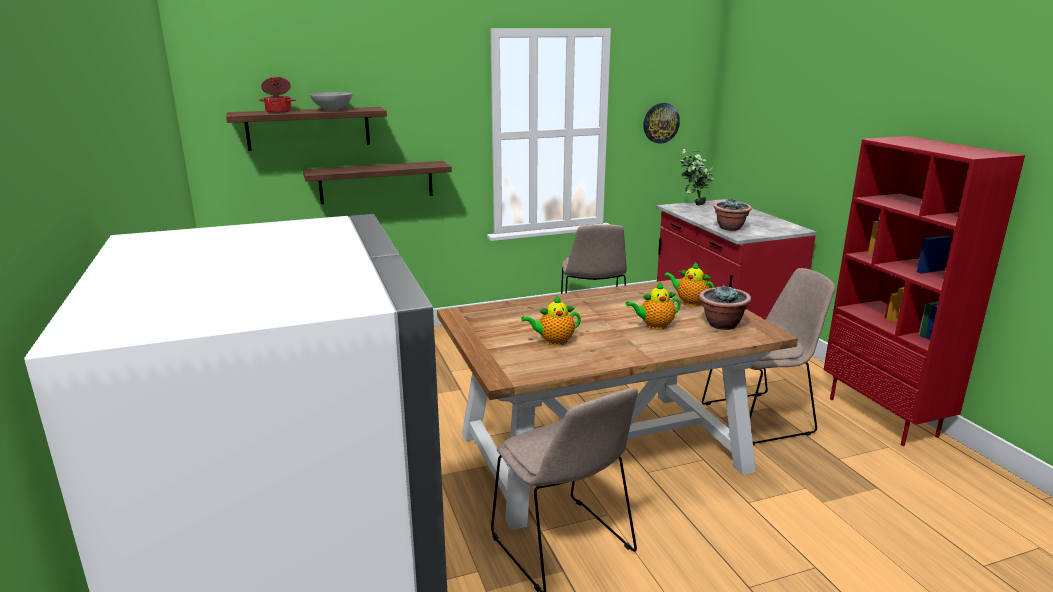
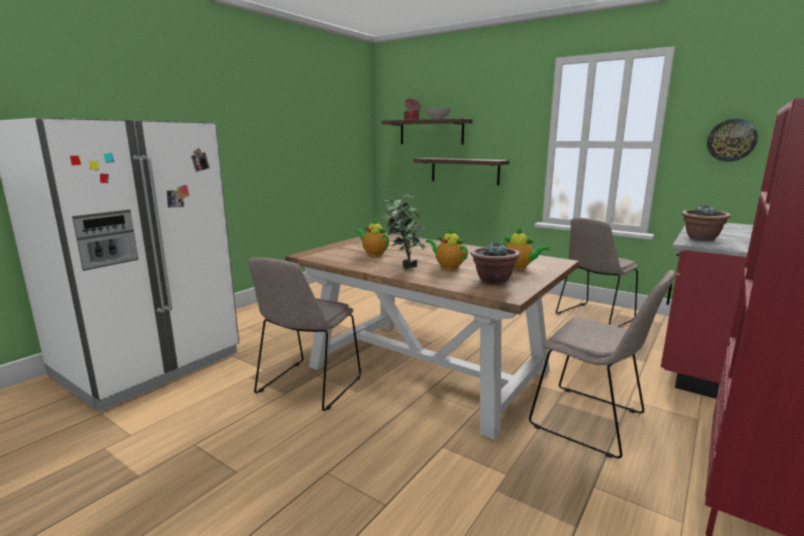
camera: 55 degrees right, 5 degrees down
(689, 302) = (519, 267): teapot -> teapot turned 120 degrees clockwise
(693, 205) = (729, 224): potted plant -> potted plant (403, 267)

